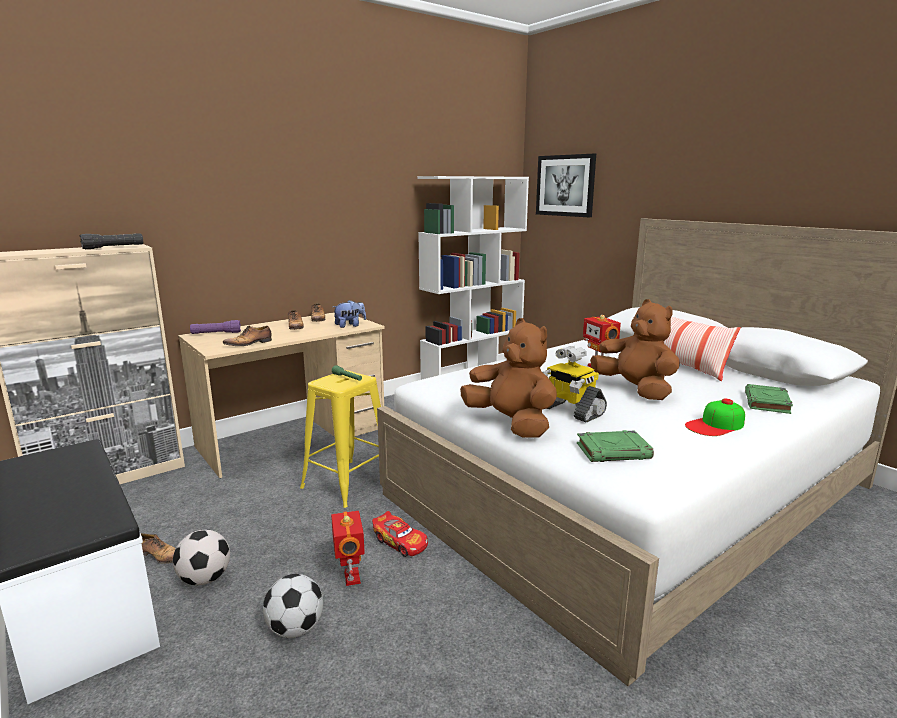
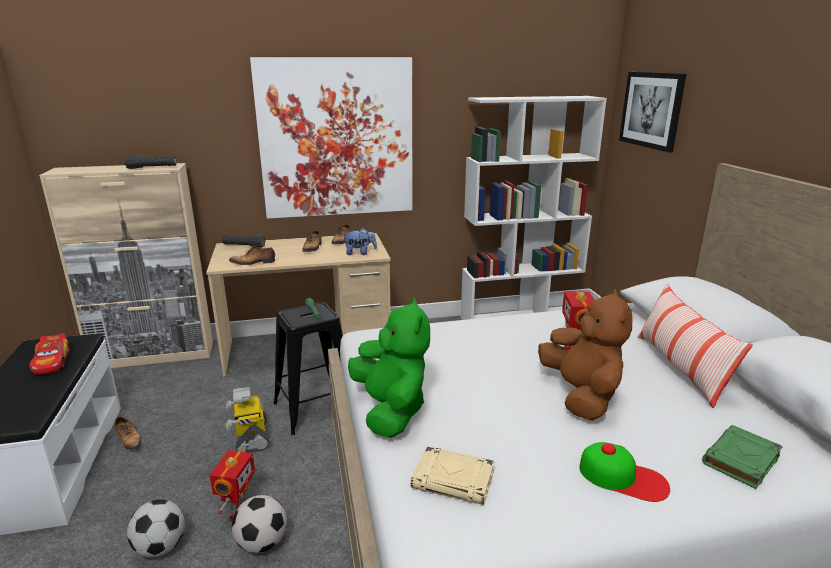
camera: 25 degrees right, 5 degrees up
(205, 579) = (140, 472): football -> football (262, 543)
(216, 333) = (244, 246): purple flashlight -> black flashlight
(302, 216) = (337, 138): none -> picture
(348, 482) = (315, 408): yellow stool -> black stool
(400, 542) = (307, 487): toy car -> toy car (52, 362)
(511, 424) = (390, 410): brown plush toy -> green plush toy
(569, 410) = (470, 407): toy robot -> toy robot (251, 437)
(614, 451) = (454, 480): green book -> beige book
(715, 425) = (623, 477): cap -> cap turned 150 degrees counterclockwise

